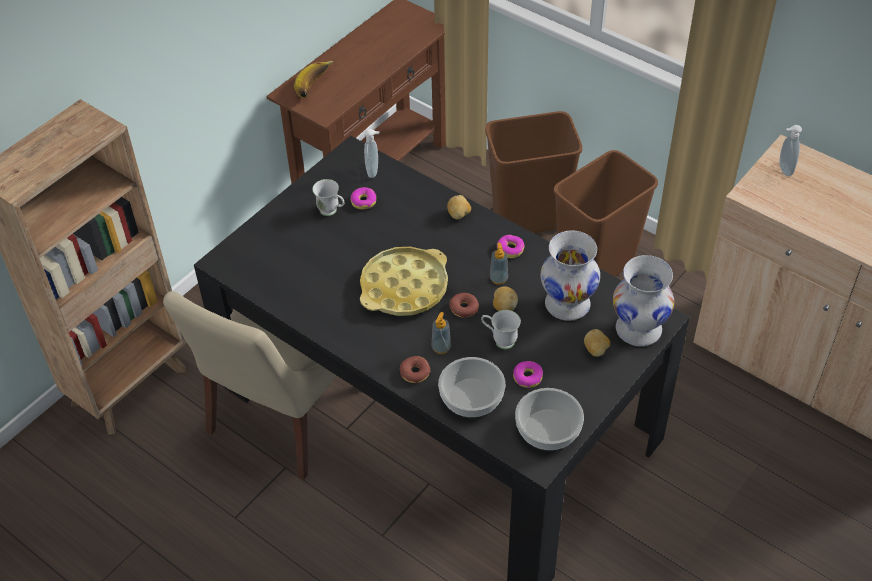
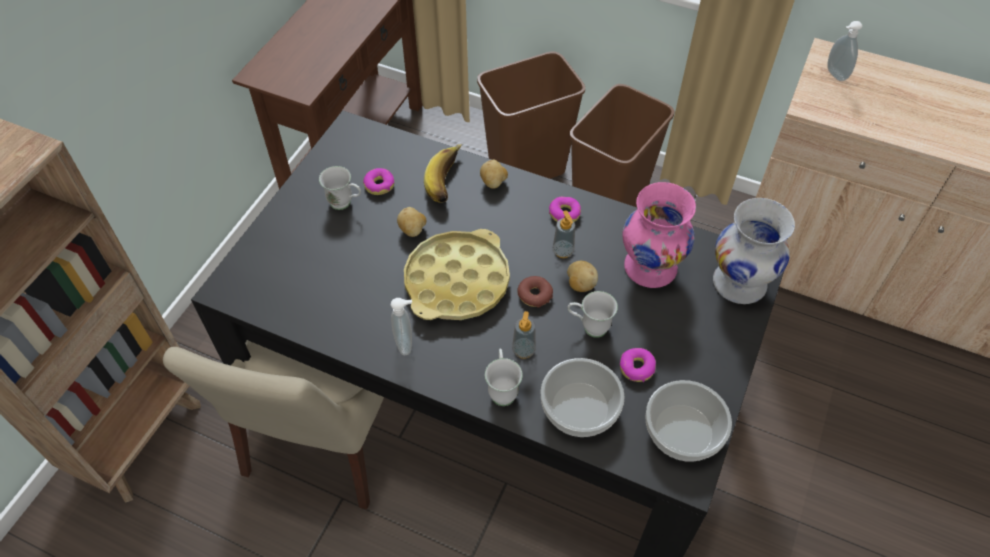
camera: 15 degrees left, 5 degrees up
(316, 86) = (287, 61): banana -> banana (449, 182)
(374, 171) = (381, 147): soap dispenser -> soap dispenser (406, 343)
(415, 373) = (502, 389): donut -> white mug
(566, 305) = (650, 268): white vase -> pink vase
(596, 350) = (702, 318): potato -> potato (413, 230)

